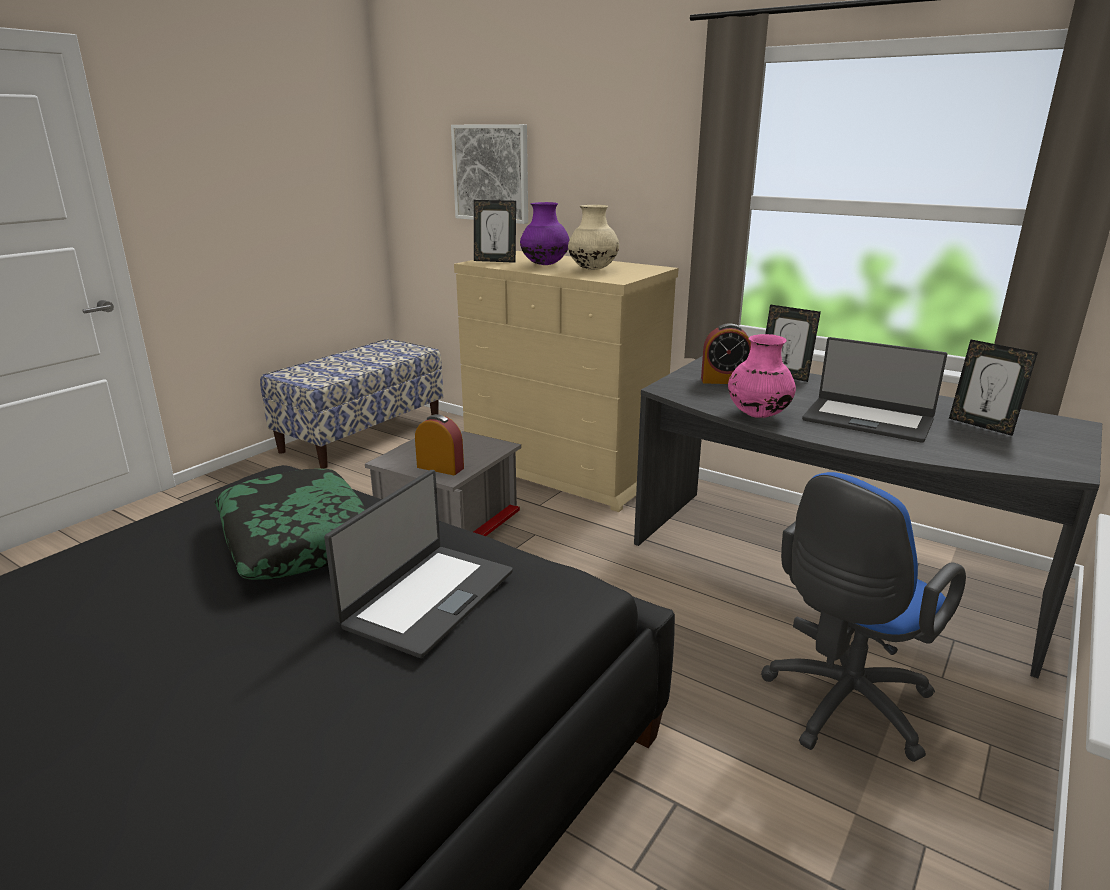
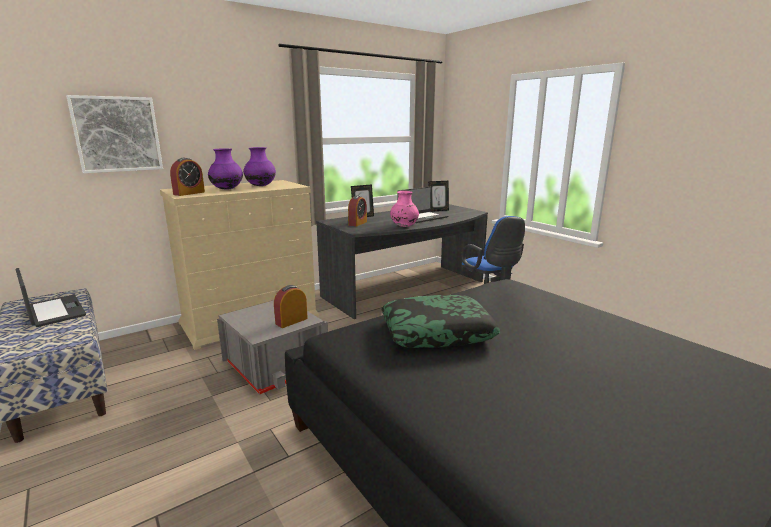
camera: 70 degrees left, 5 degrees down
(427, 598) = (513, 304): laptop -> laptop (54, 311)
(495, 261) = (189, 193): picture frame -> alarm clock
(593, 269) = (261, 186): beige vase -> purple vase

